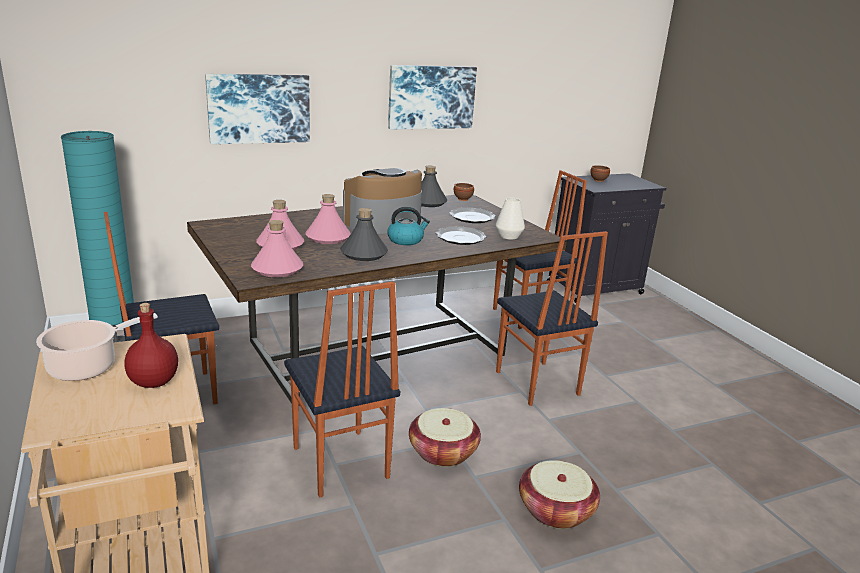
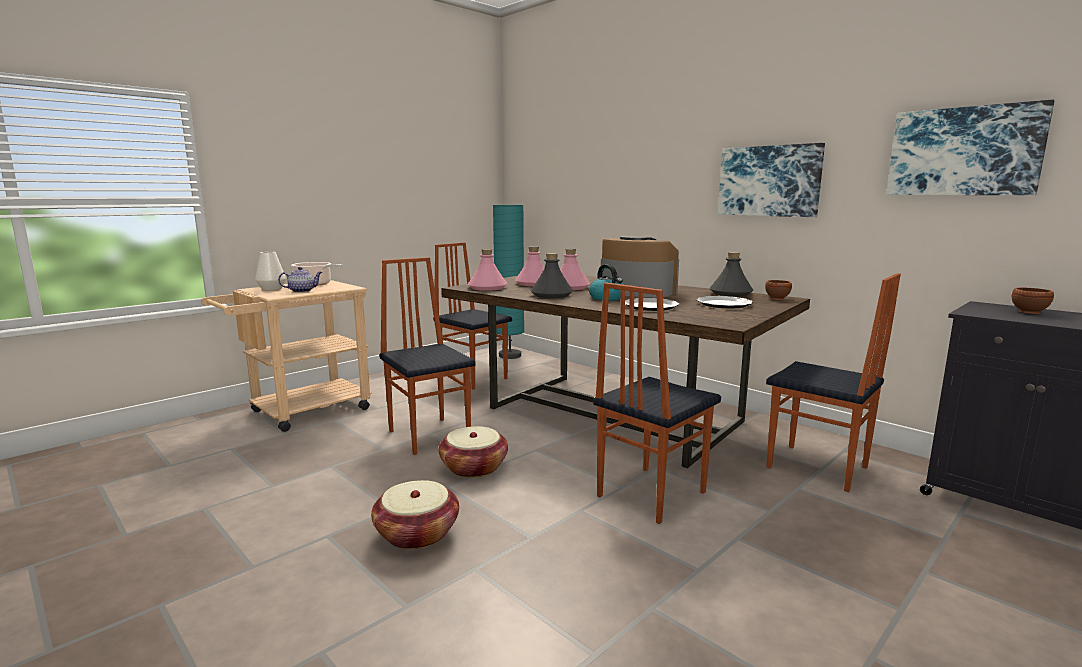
camera: 70 degrees right, 10 degrees down
(153, 382) = (302, 291): red bottle -> teapot
(259, 108) = (618, 193): picture -> picture (964, 151)
(339, 463) = (430, 435): chair -> chair turned 105 degrees clockwise
(508, 236) = (695, 316): white vase -> white vase (271, 289)

